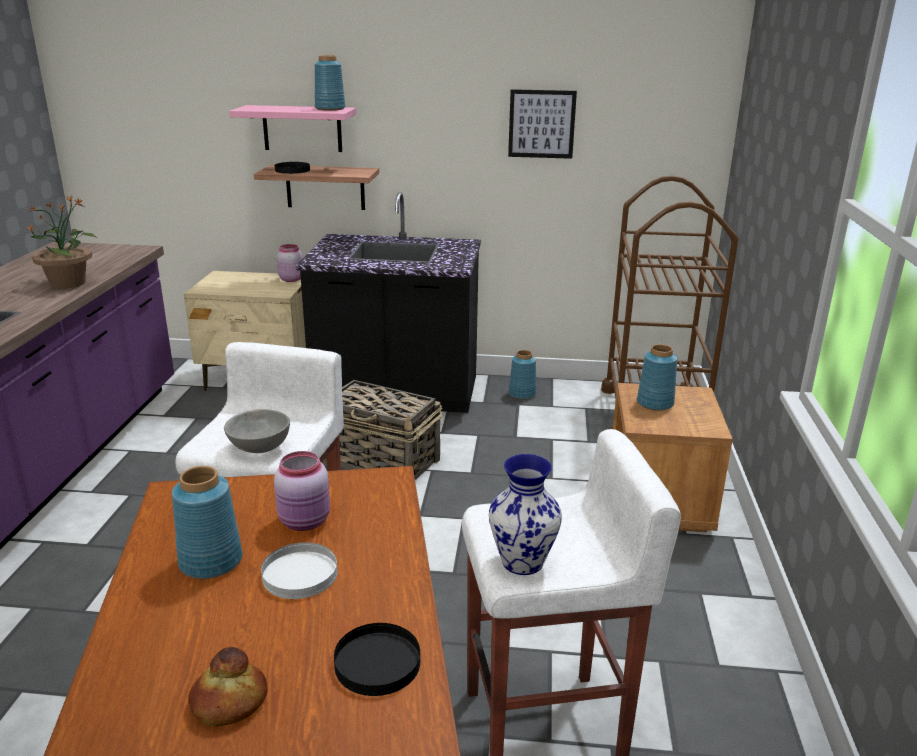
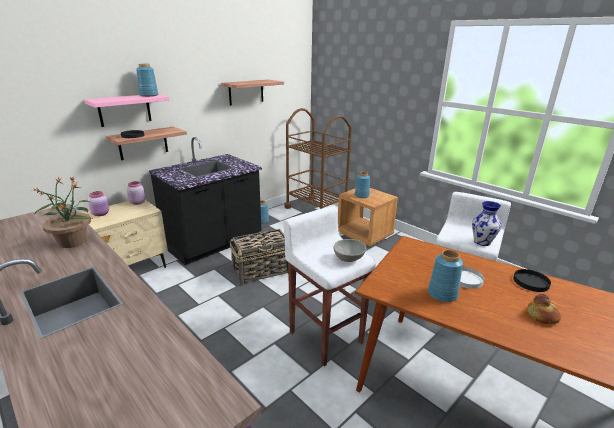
camera: 50 degrees left, 0 degrees up
(306, 521) = (427, 266): pink jar -> pink jar (101, 214)
(541, 124) = (246, 92): picture -> shelf

